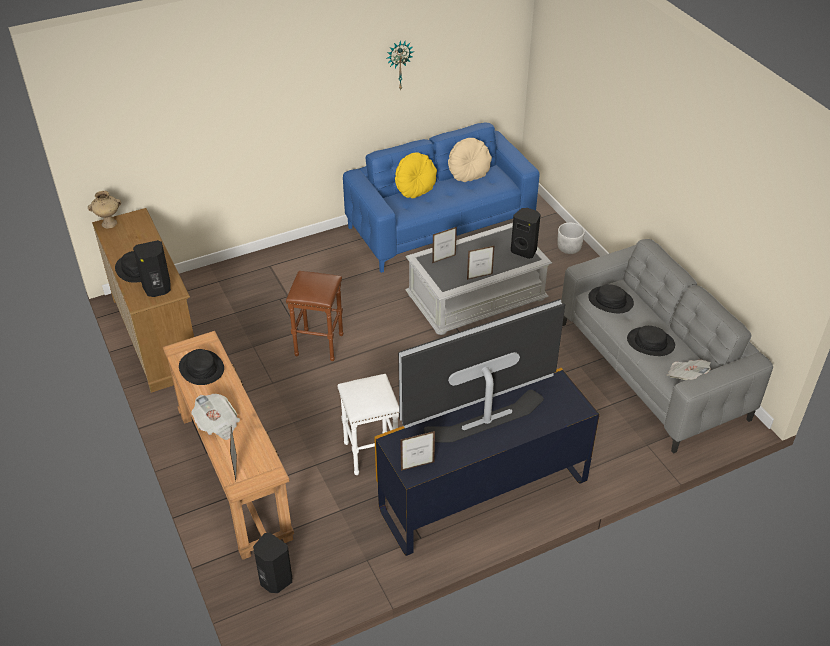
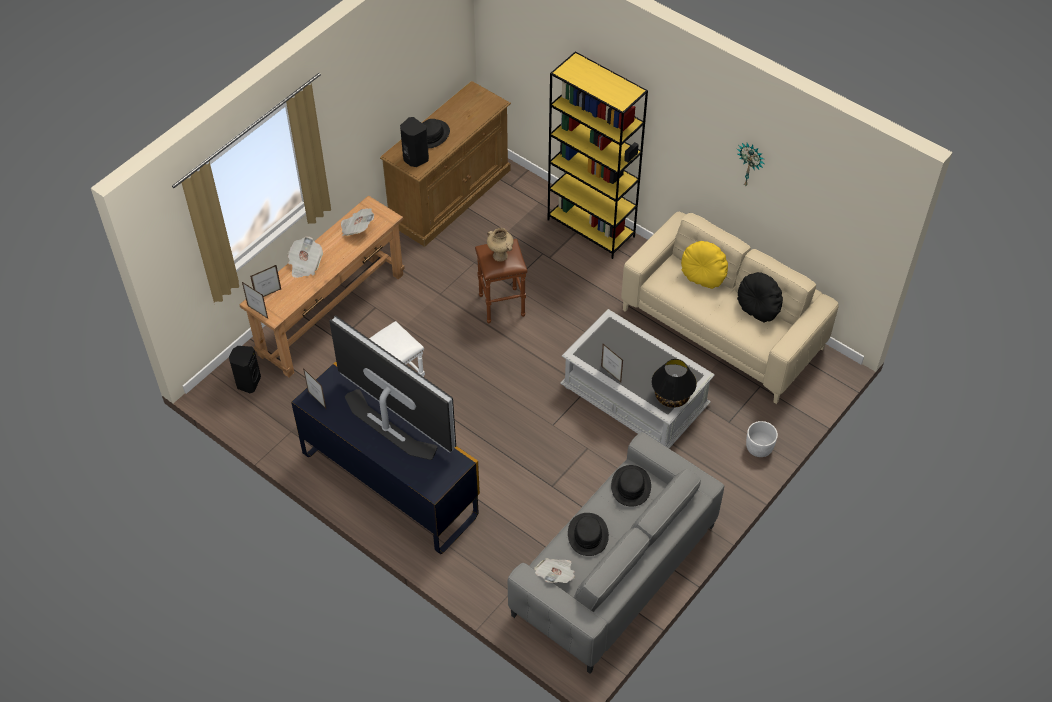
camera: 65 degrees right, 10 degrees up
(109, 223) = (475, 91): beige vase -> beige vase (500, 255)
(201, 368) = (357, 228): black hat -> newspaper
(276, 260) = (591, 228): none -> yellow bookcase
(440, 226) = (723, 329): blue sofa -> beige sofa
(444, 259) = (620, 338): picture frame -> picture frame (258, 312)
(469, 176) = (757, 311): beige pillow -> black pillow
(524, 251) = (672, 396): black speaker -> black table lamp

